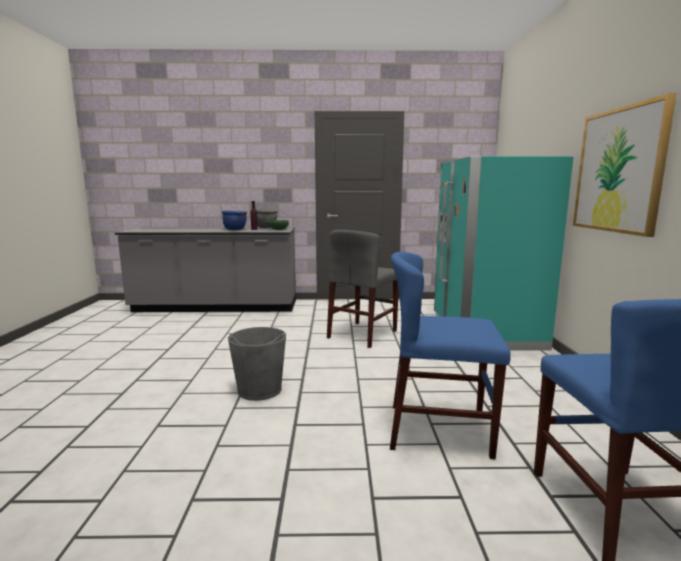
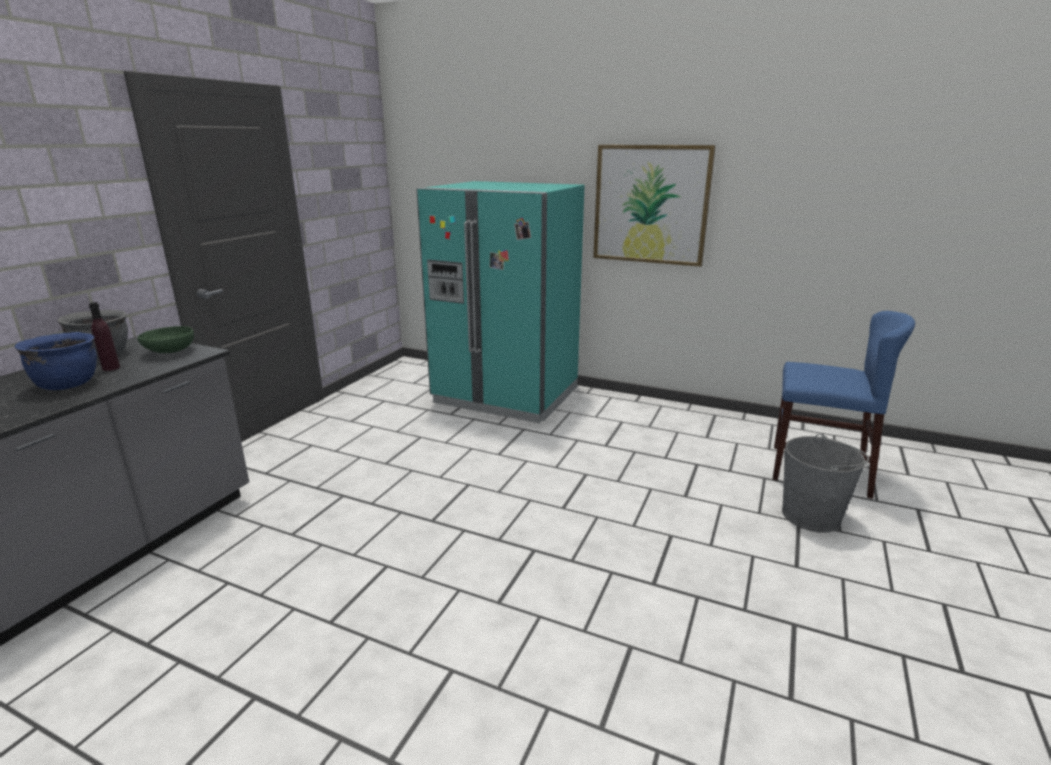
camera: 65 degrees left, 10 degrees up
(259, 390) = (543, 596): grey bucket -> grey bucket (811, 516)
(362, 334) = (427, 464): grey chair -> none
(439, 430) = (698, 496): blue chair -> none

